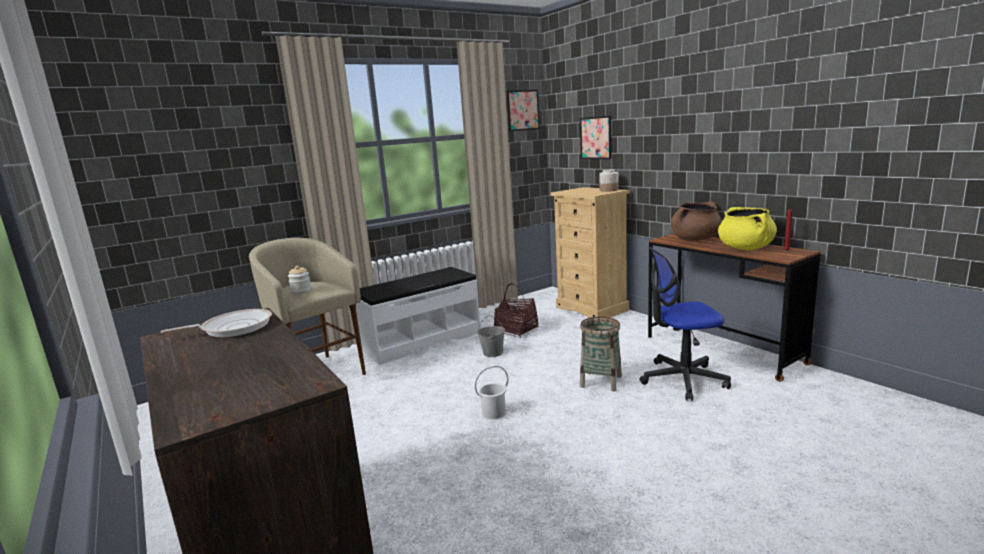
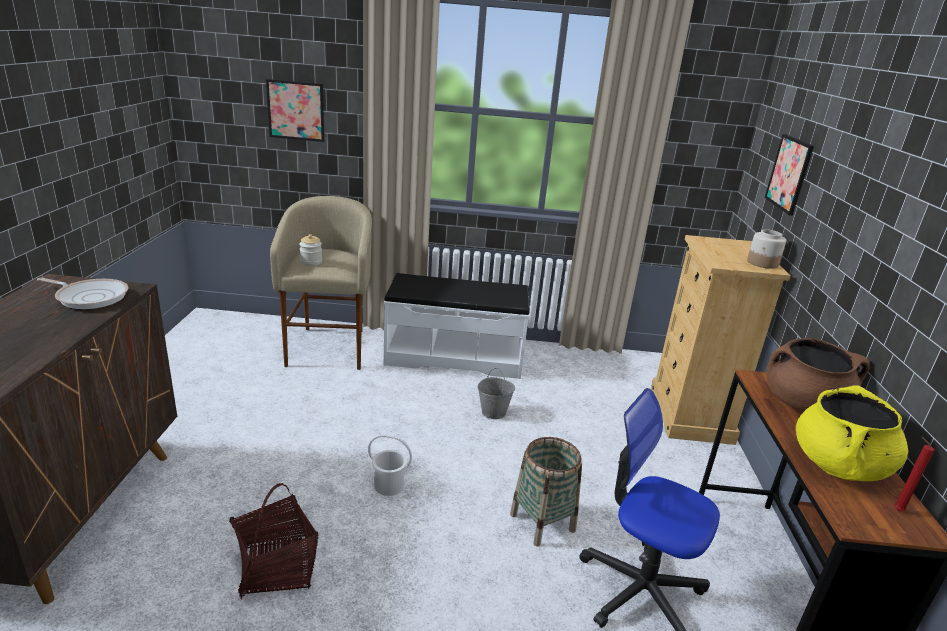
camera: 35 degrees right, 10 degrees up
(516, 330) = (560, 396): basket -> basket (277, 568)
(522, 110) = (715, 99): picture -> picture (296, 110)

